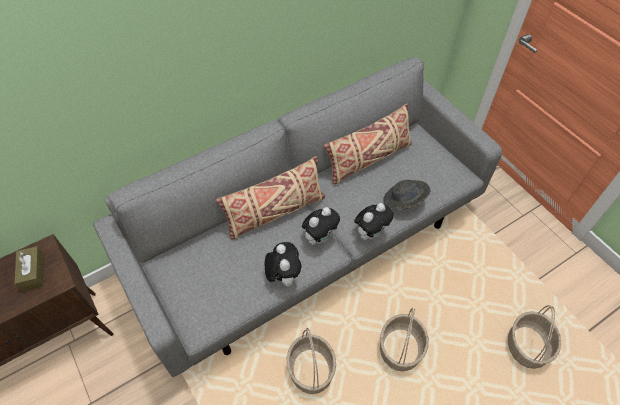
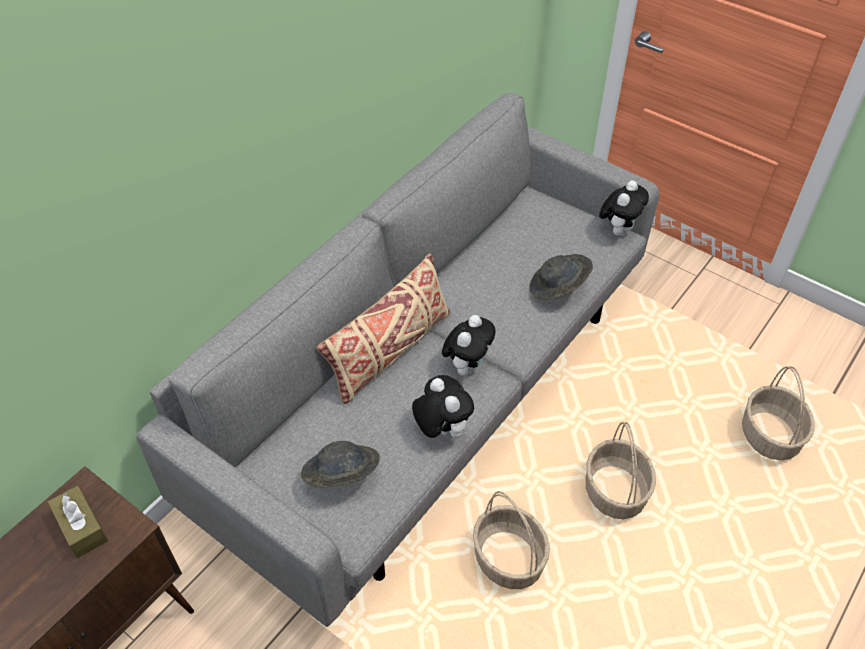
camera: 20 degrees left, 5 degrees down
(207, 286) = (341, 476): none -> grey hat
(368, 159) = (485, 248): beige pillow -> none
(371, 233) = (533, 340): plush toy -> plush toy (618, 230)

